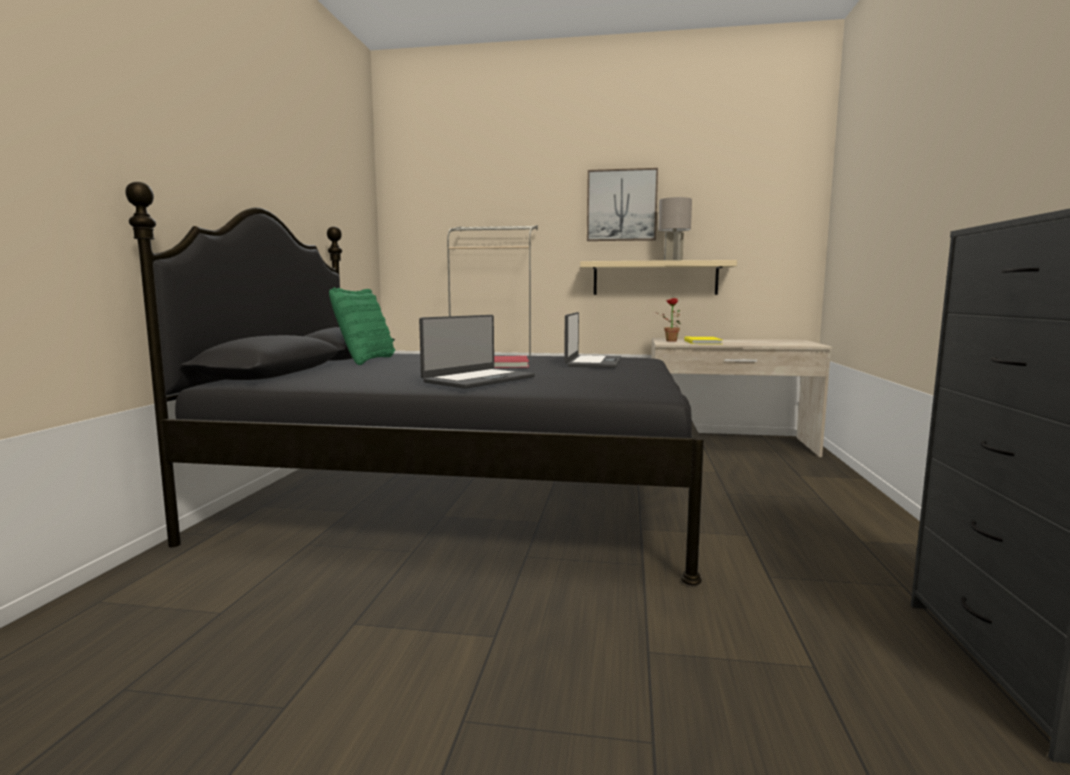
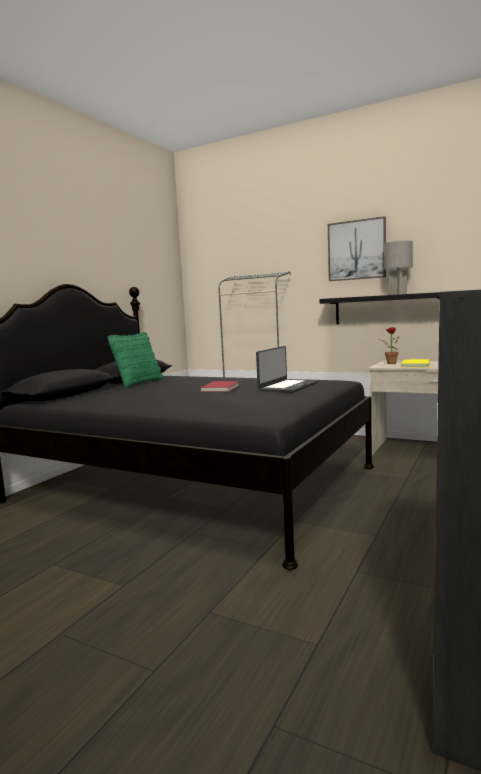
camera: 20 degrees right, 0 degrees up
(478, 379) = (168, 403): laptop -> none
(655, 278) = (386, 309): beige shelf -> black shelf

